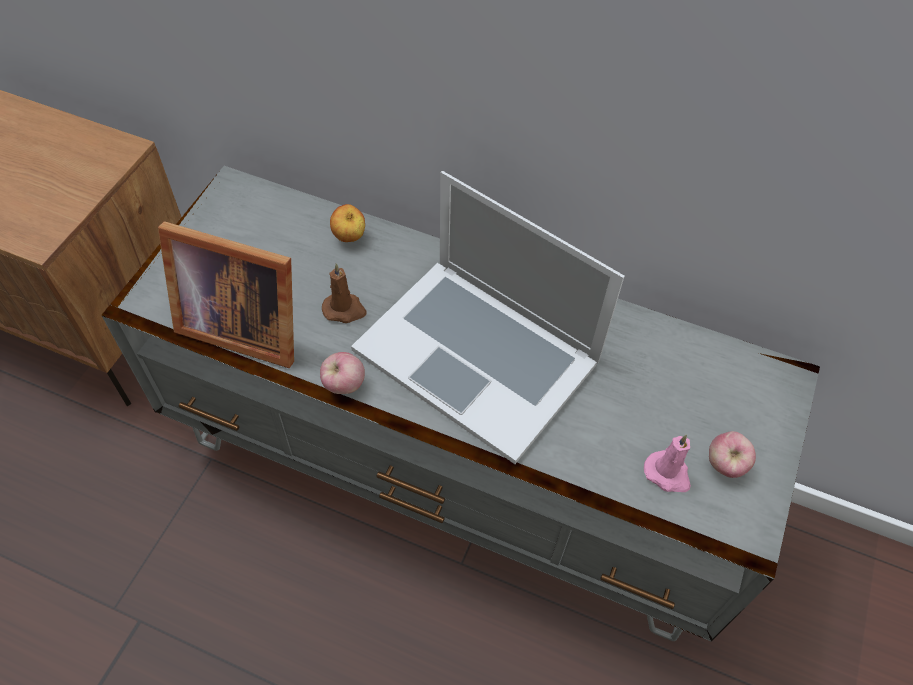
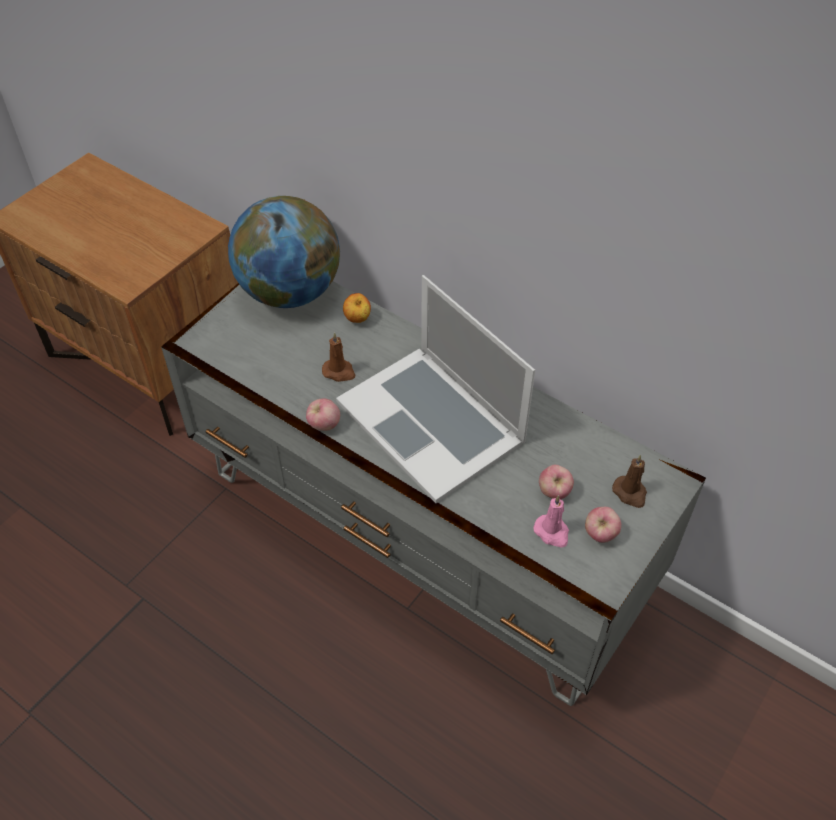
camera: 15 degrees right, 5 degrees down
(241, 325) = (259, 370): picture frame -> none
(254, 215) = (289, 292): none -> globe
(653, 420) = (554, 492): none -> apple
(742, 403) = (630, 493): none -> brown candle

